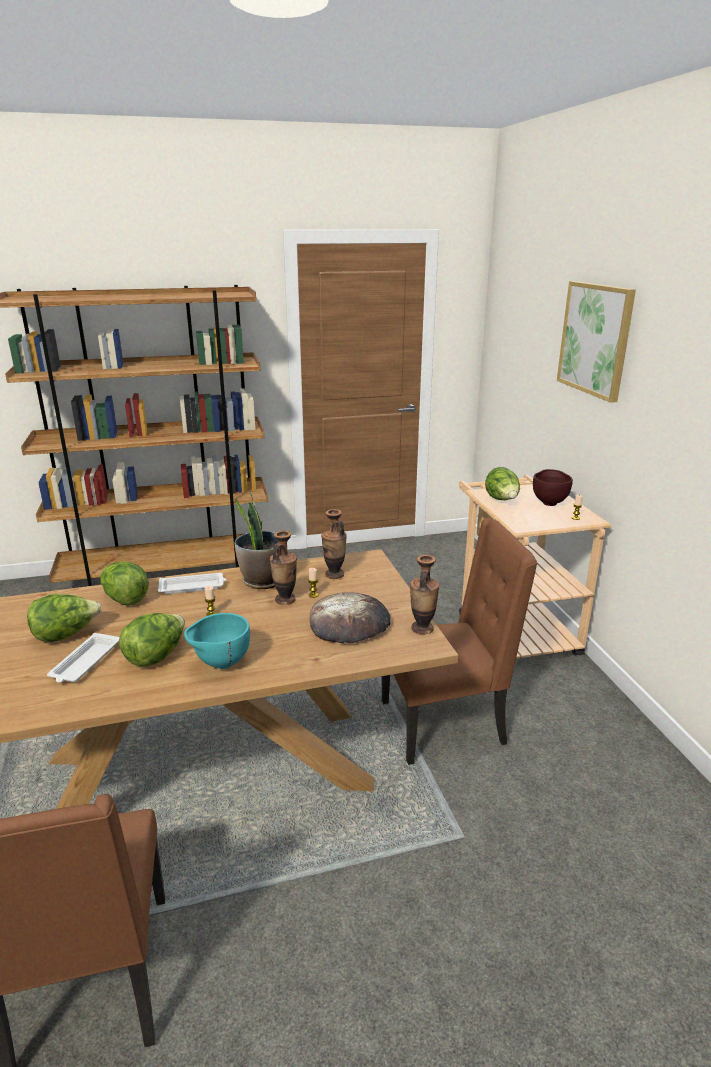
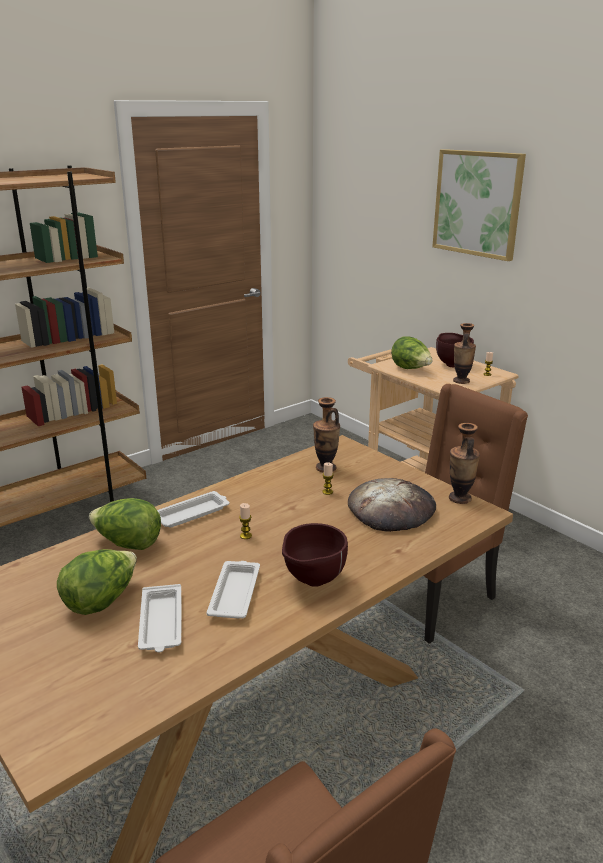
camera: 25 degrees left, 0 degrees up
(156, 656) = (235, 593): lettuce -> white tray
(220, 664) = (312, 582): turquoise bowl -> brown bowl
(262, 580) = (260, 490): potted plant -> none
(285, 600) = (305, 503): vase -> vase (461, 381)

